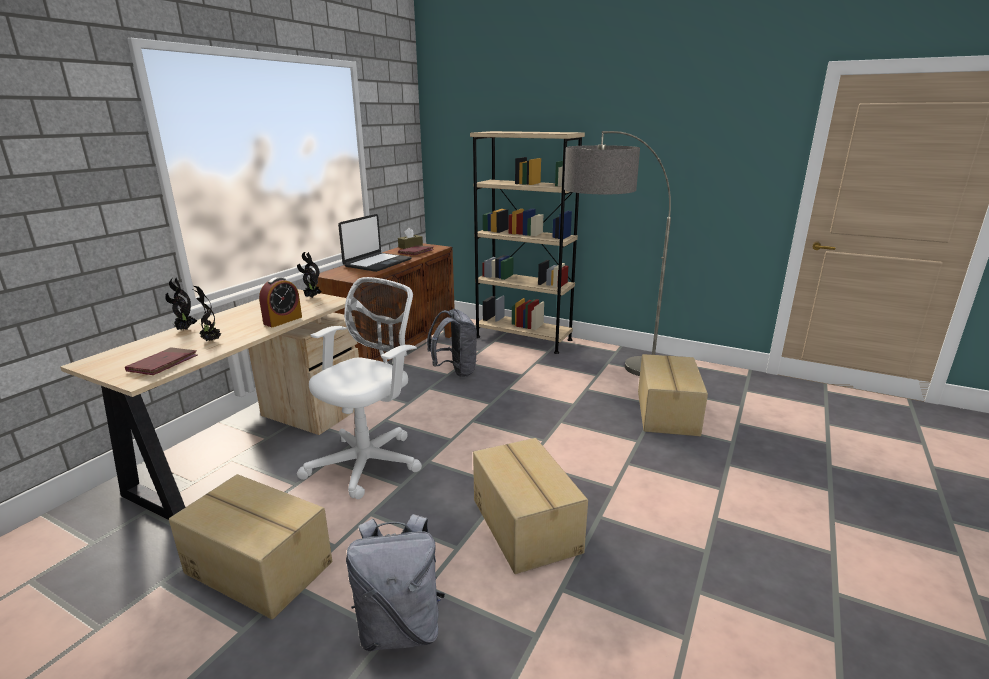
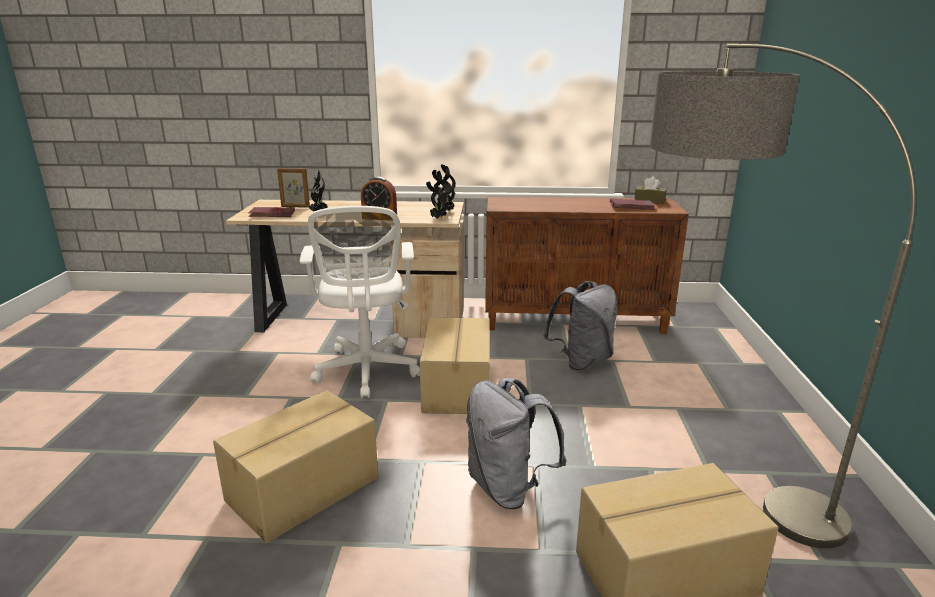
camera: 65 degrees right, 0 degrees up
(153, 350) = (295, 207): none -> picture frame
(185, 329) = (338, 203): potted plant -> potted plant (438, 218)
(260, 566) = (216, 375): cardboard box -> cardboard box (458, 387)
(369, 461) = (367, 372): white office chair -> white office chair turned 75 degrees clockwise
(377, 263) = (562, 203): laptop -> none
(401, 628) = (153, 456): grey backpack -> grey backpack (508, 488)
(523, 338) = (738, 380): beige bookcase -> none

